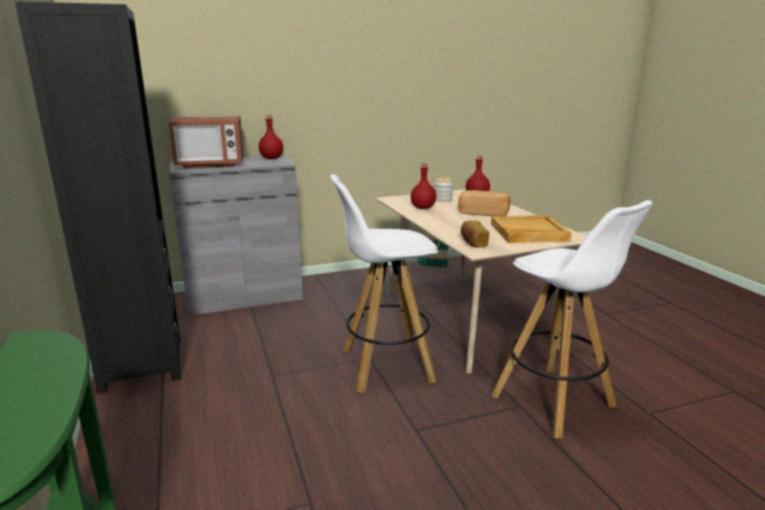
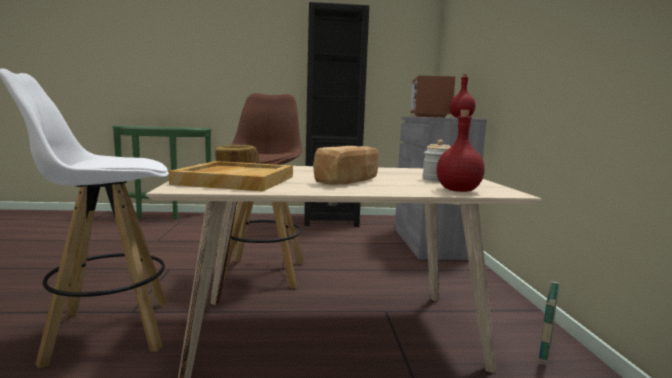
camera: 105 degrees right, 10 degrees down
(385, 366) = (263, 272): white stool -> brown stool
(422, 208) = (393, 172): red bottle -> none

